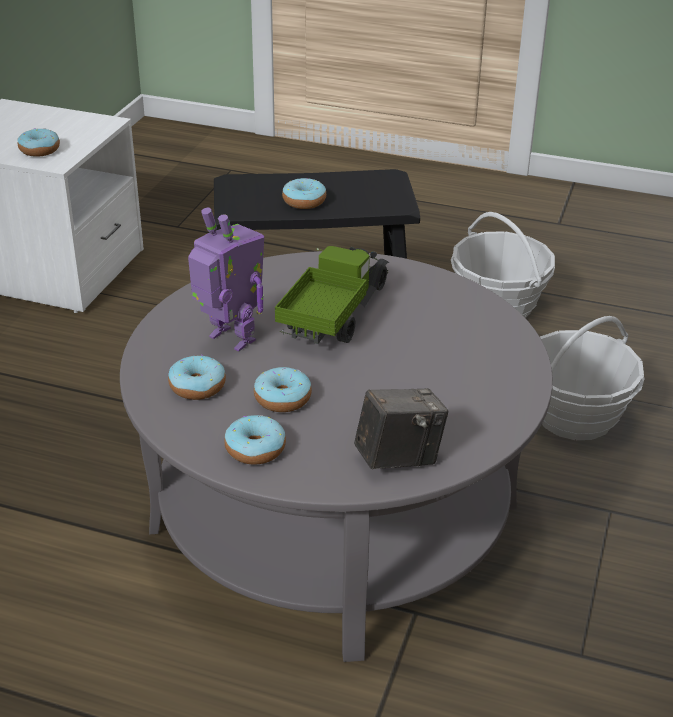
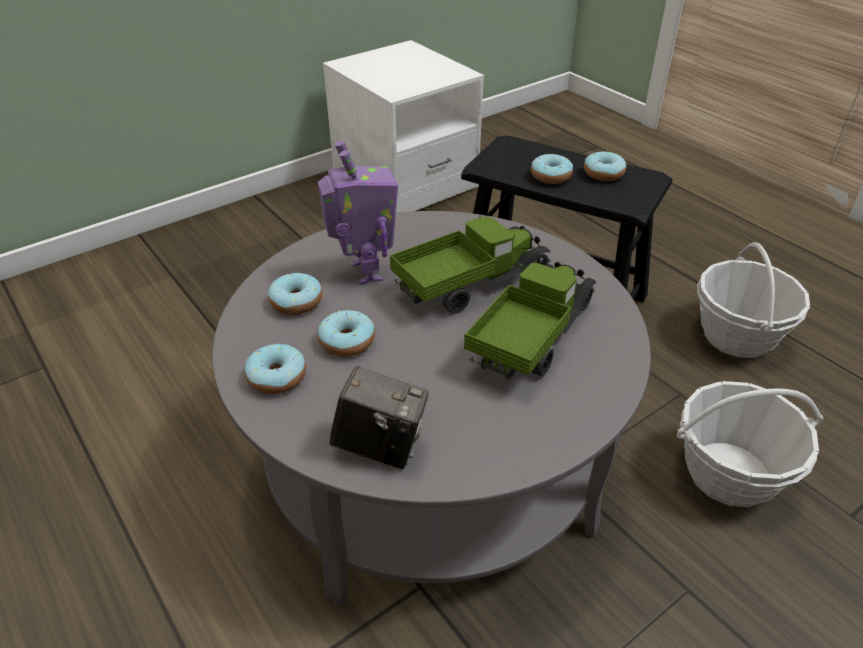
camera: 35 degrees right, 5 degrees up
(39, 150) = (394, 81): donut -> donut (603, 174)
(427, 336) = (532, 337): none -> toy truck

